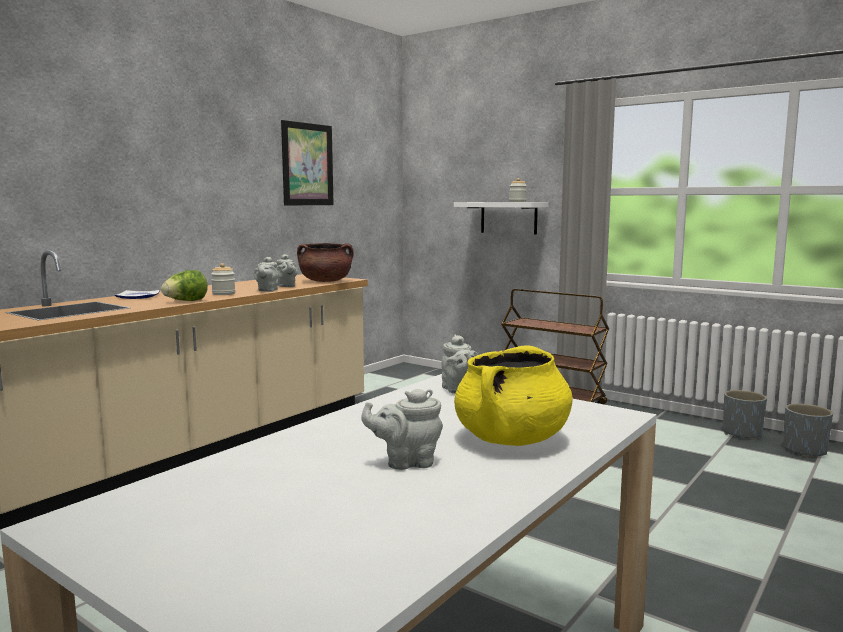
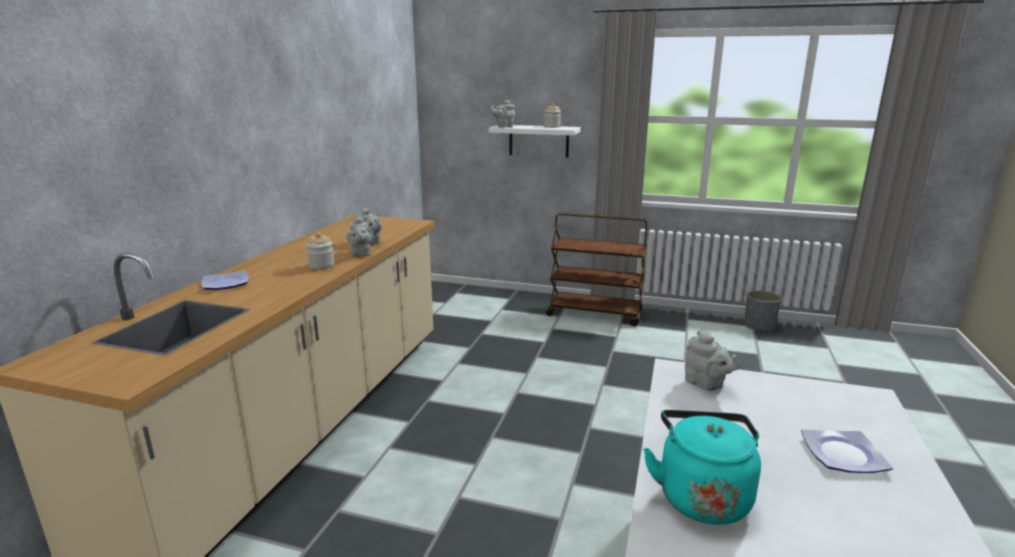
camera: 20 degrees left, 10 degrees up
(186, 301) = (299, 287): lettuce -> none
(307, 164) = (345, 94): picture -> none
(325, 281) = (398, 228): brown cooking pot -> none
(331, 439) = (701, 495): none -> turquoise kettle
(406, 462) = (814, 518): grey teapot -> grey teapot (503, 126)
(511, 439) = (845, 456): yellow cooking pot -> plate
(805, 451) = (812, 337): grey planter -> none

